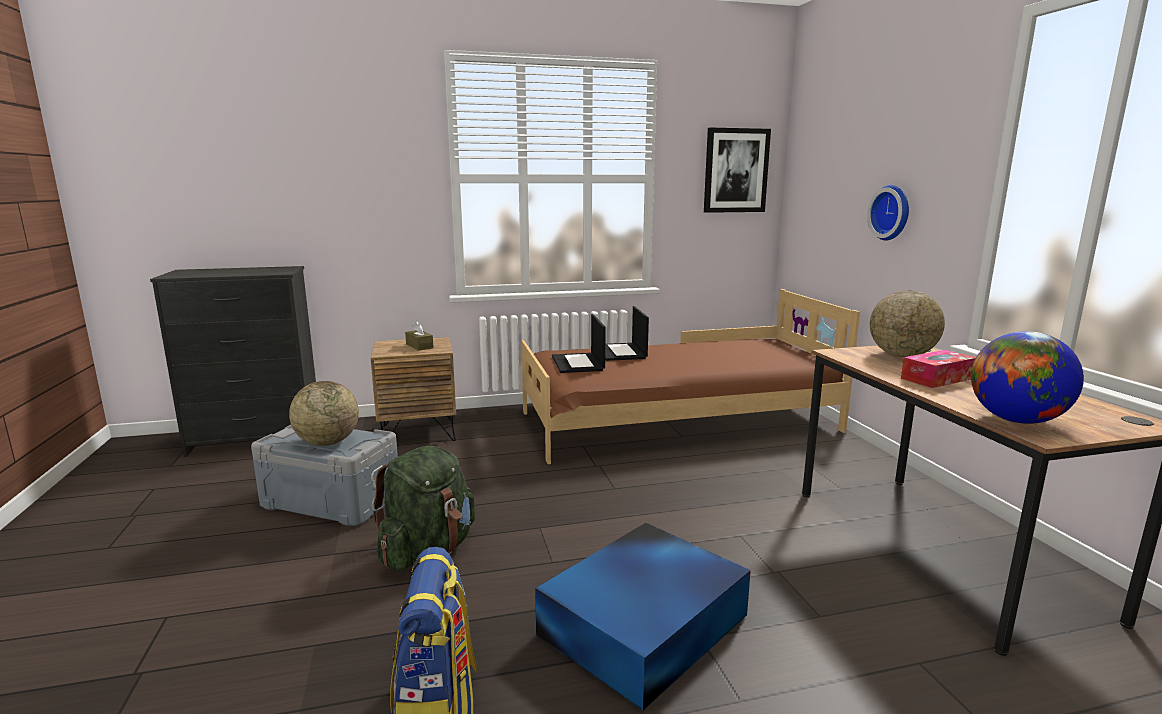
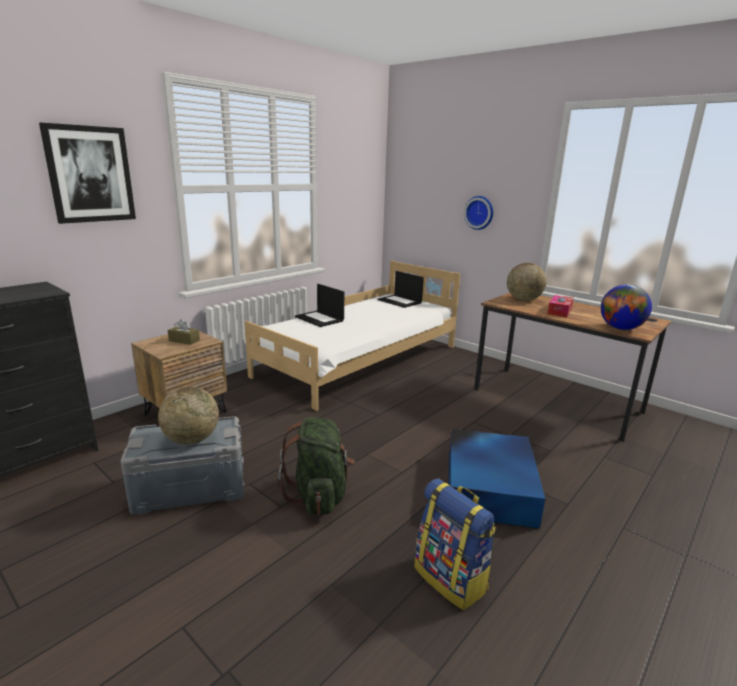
camera: 35 degrees left, 5 degrees up
(578, 363) = (305, 332): laptop -> laptop (400, 301)
(676, 422) = (360, 361): brown bed -> white bed
(735, 170) = (361, 180): picture -> picture (90, 174)

